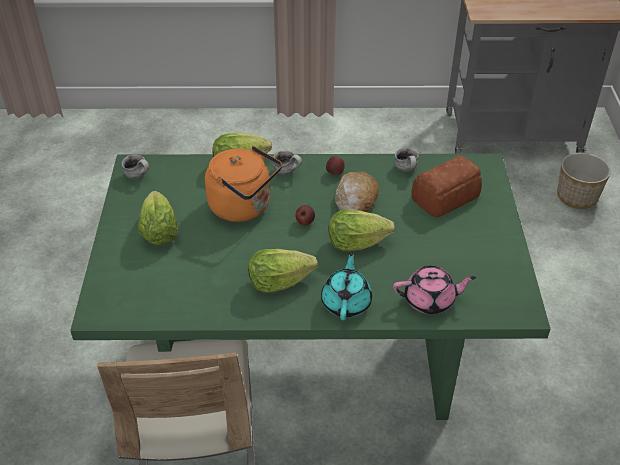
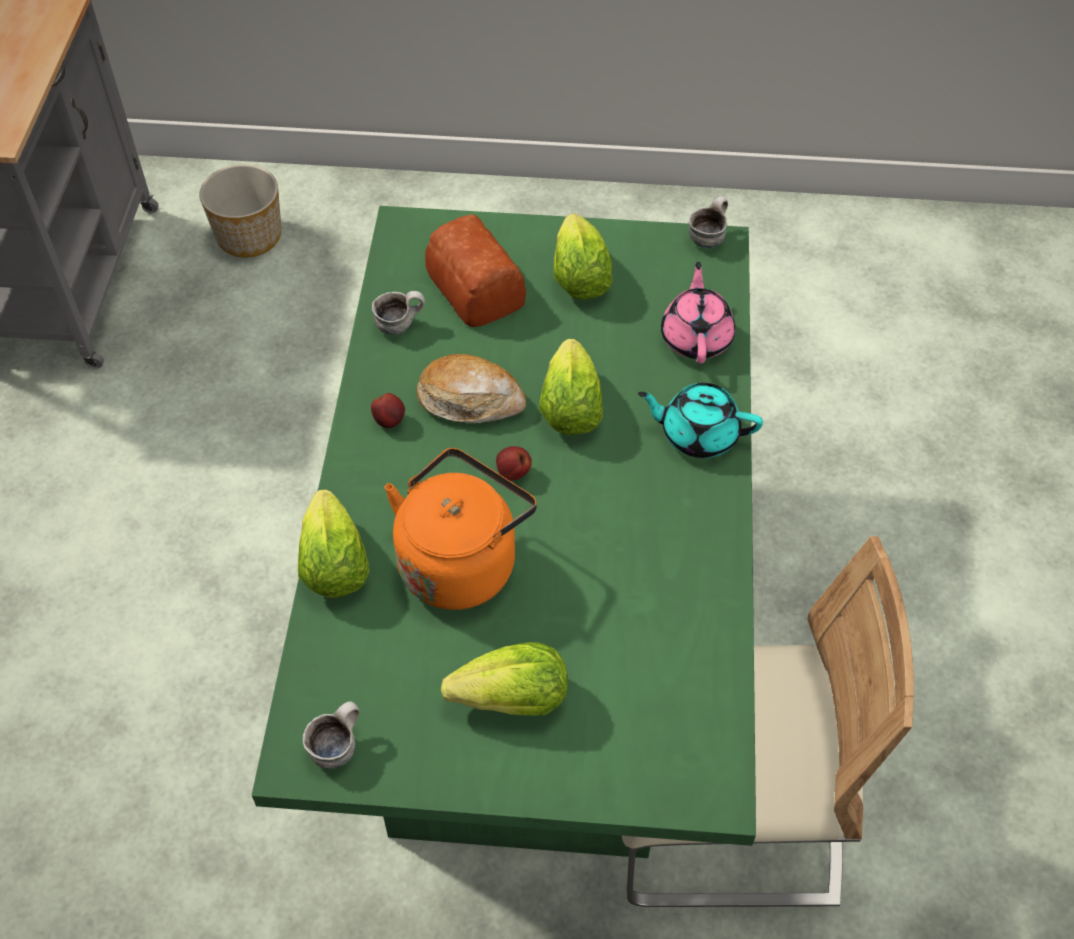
camera: 85 degrees left, 10 degrees up
(279, 282) = (652, 517): lettuce -> lettuce (579, 278)
(288, 171) = (372, 489): mug -> mug (707, 236)

